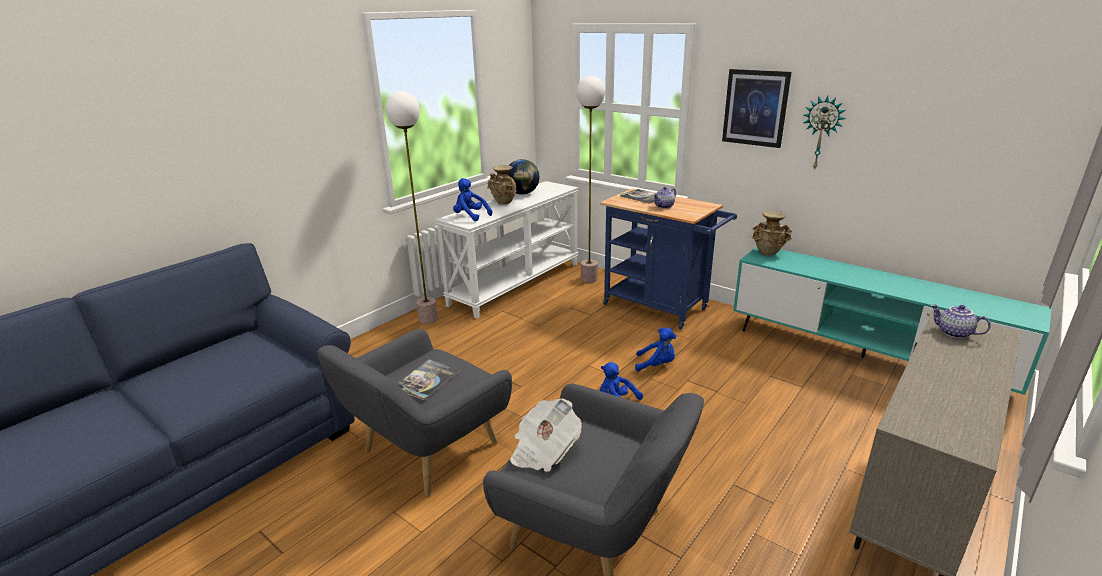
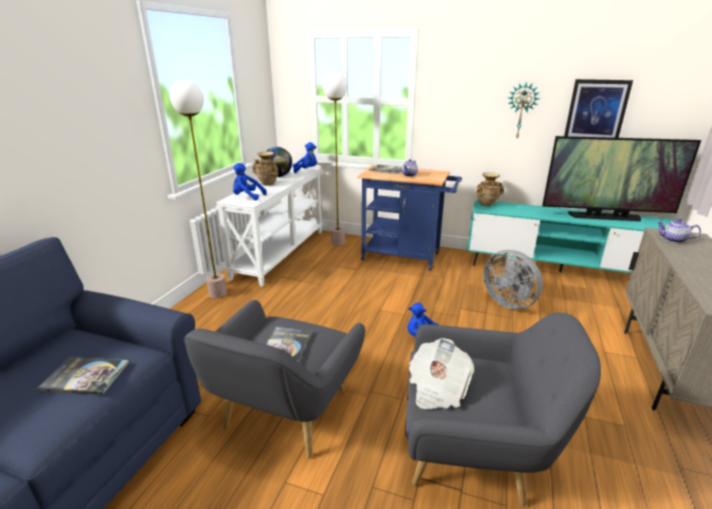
camera: 20 degrees left, 0 degrees up
(242, 372) = (85, 376): none -> book
(656, 365) = (430, 300): blue plush toy -> blue plush toy (306, 170)
(755, 108) = (469, 94): picture -> picture (596, 111)
(757, 384) = (509, 302): none -> grey fan
(927, 289) = (604, 217): none -> television

